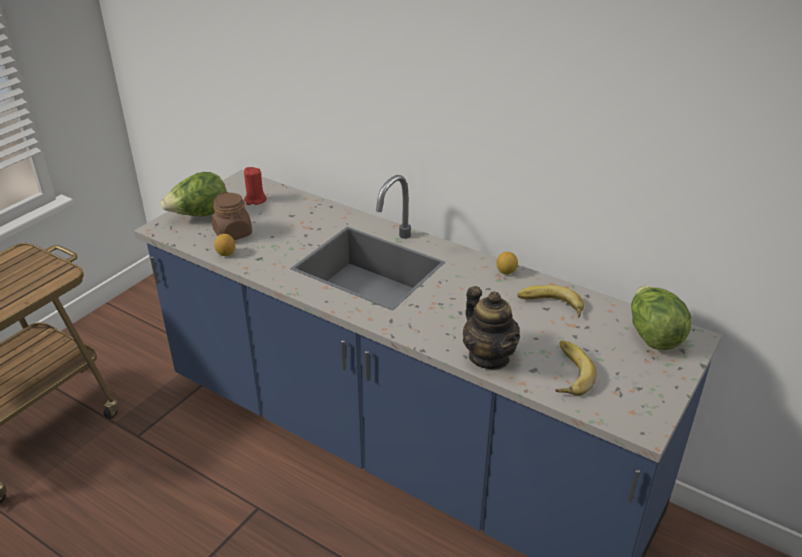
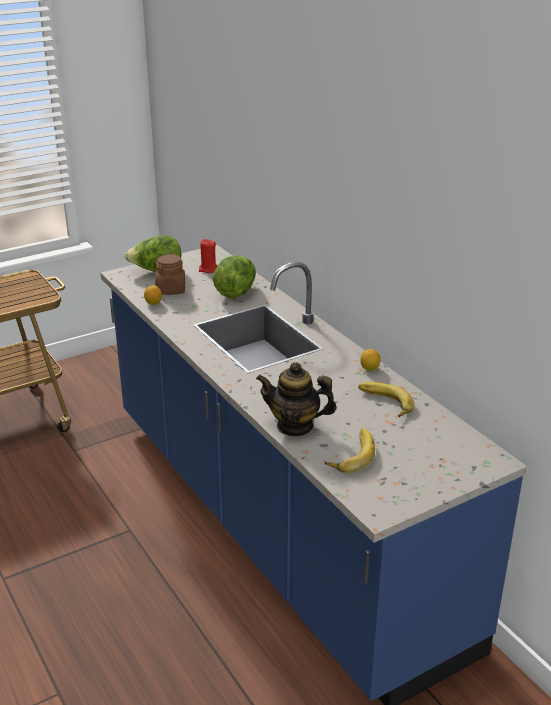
camera: 25 degrees right, 5 degrees down
(489, 357) = (295, 426): teapot -> teapot turned 105 degrees clockwise
(652, 335) = (457, 449): lettuce -> lettuce (236, 291)

